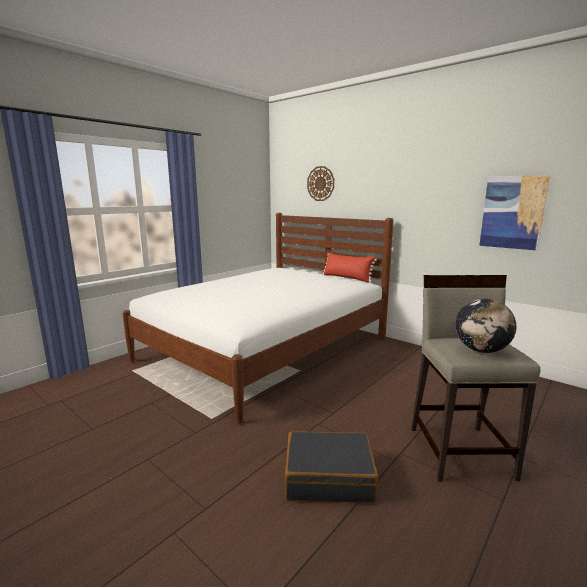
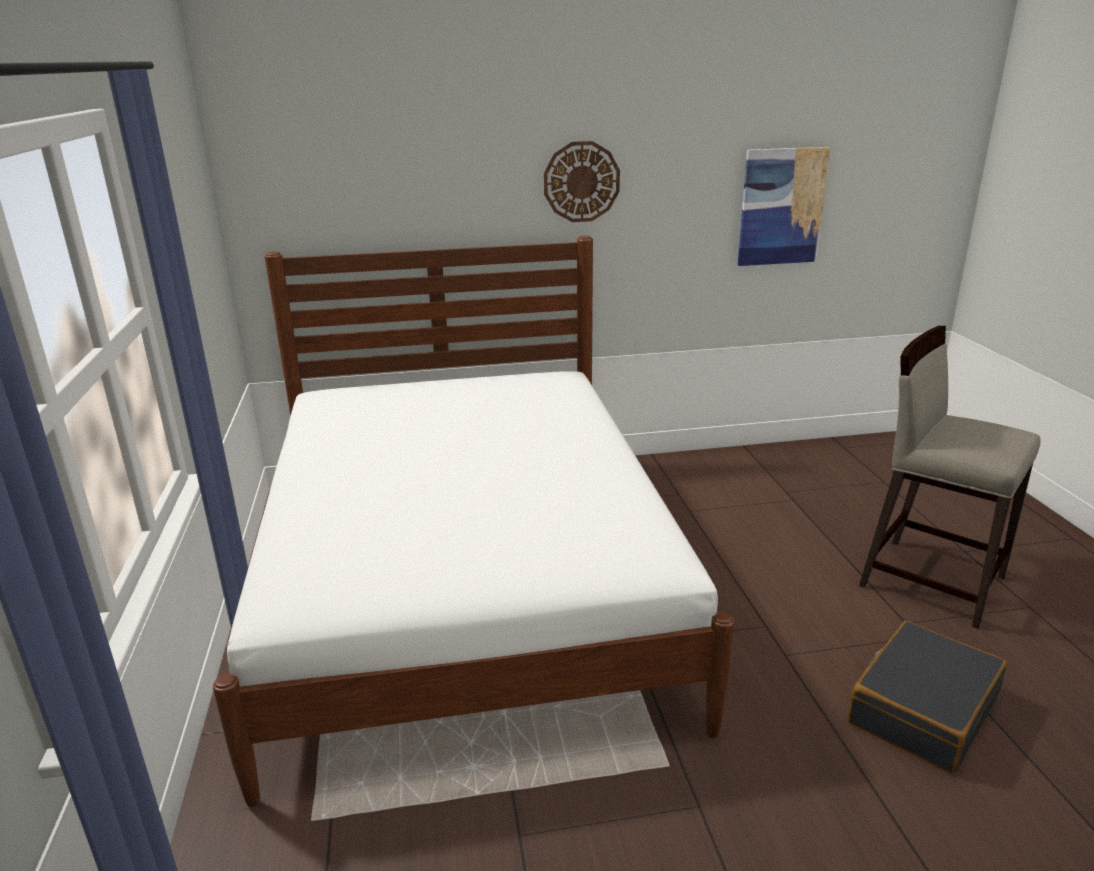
camera: 50 degrees left, 10 degrees up
(320, 183) = (391, 169): wall clock -> wall clock (581, 182)
(347, 278) = (516, 374): red pillow -> none
(481, 350) = (990, 440): globe -> none

